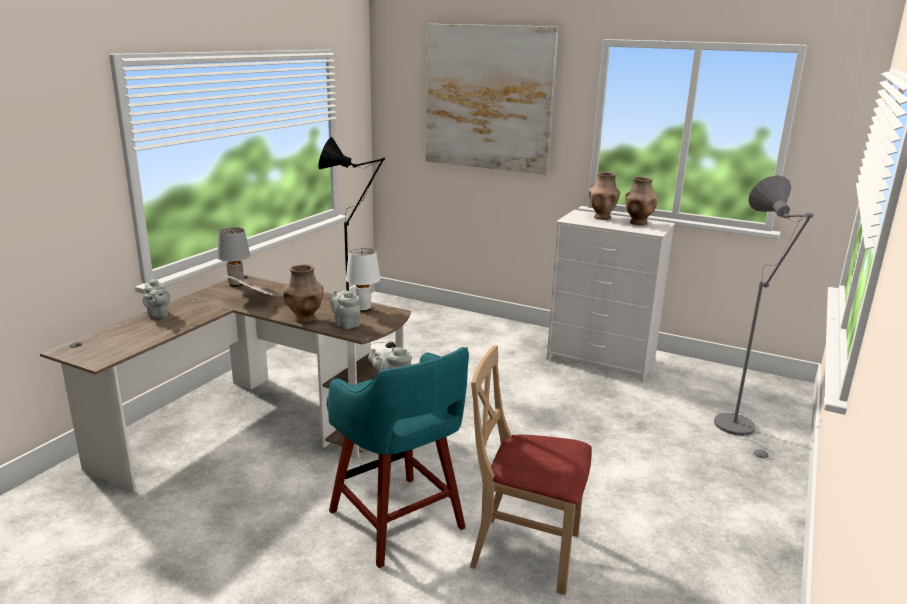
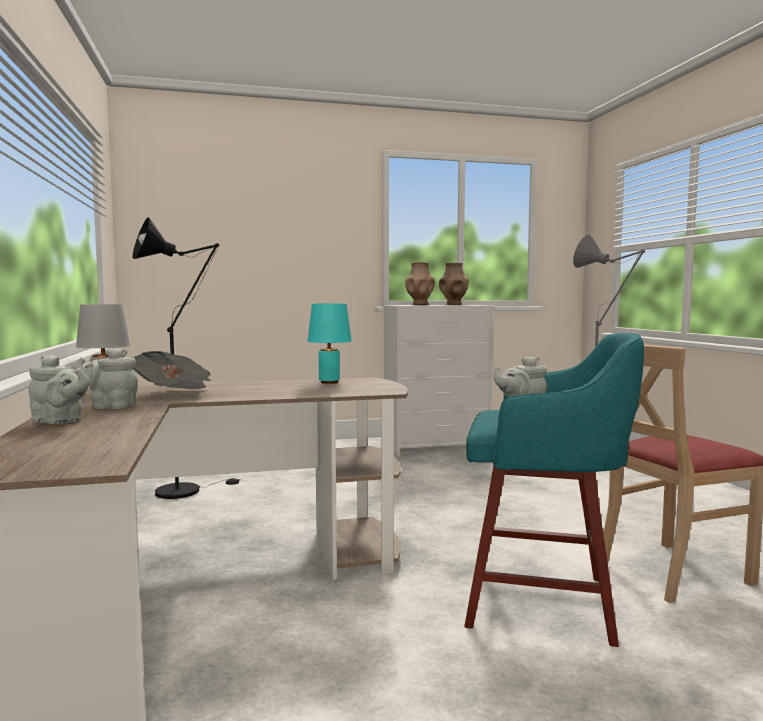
camera: 40 degrees left, 15 degrees down
(305, 320) = (293, 394): brown vase -> none
(346, 324) = (348, 390): grey teapot -> grey teapot (110, 406)
(363, 309) = (329, 382): white table lamp -> turquoise table lamp
(488, 98) = (269, 206): picture -> none

